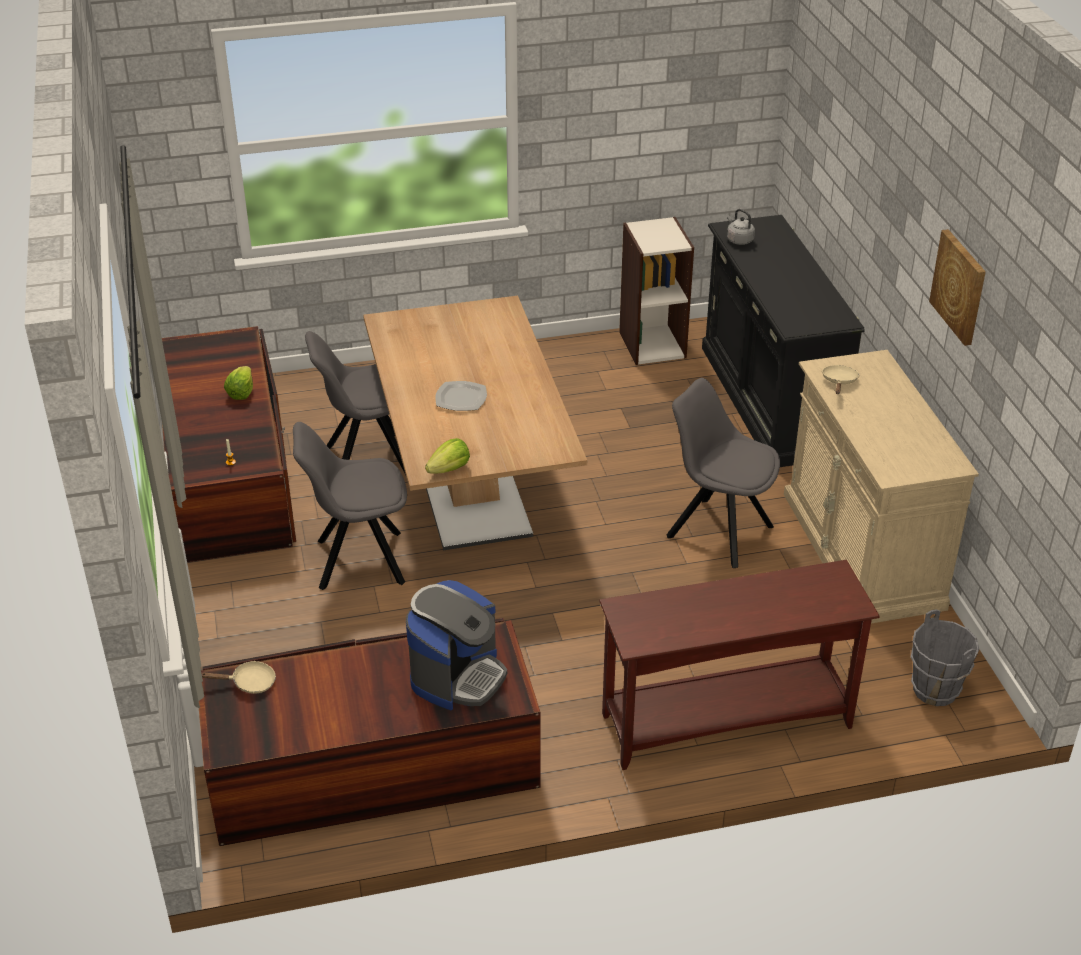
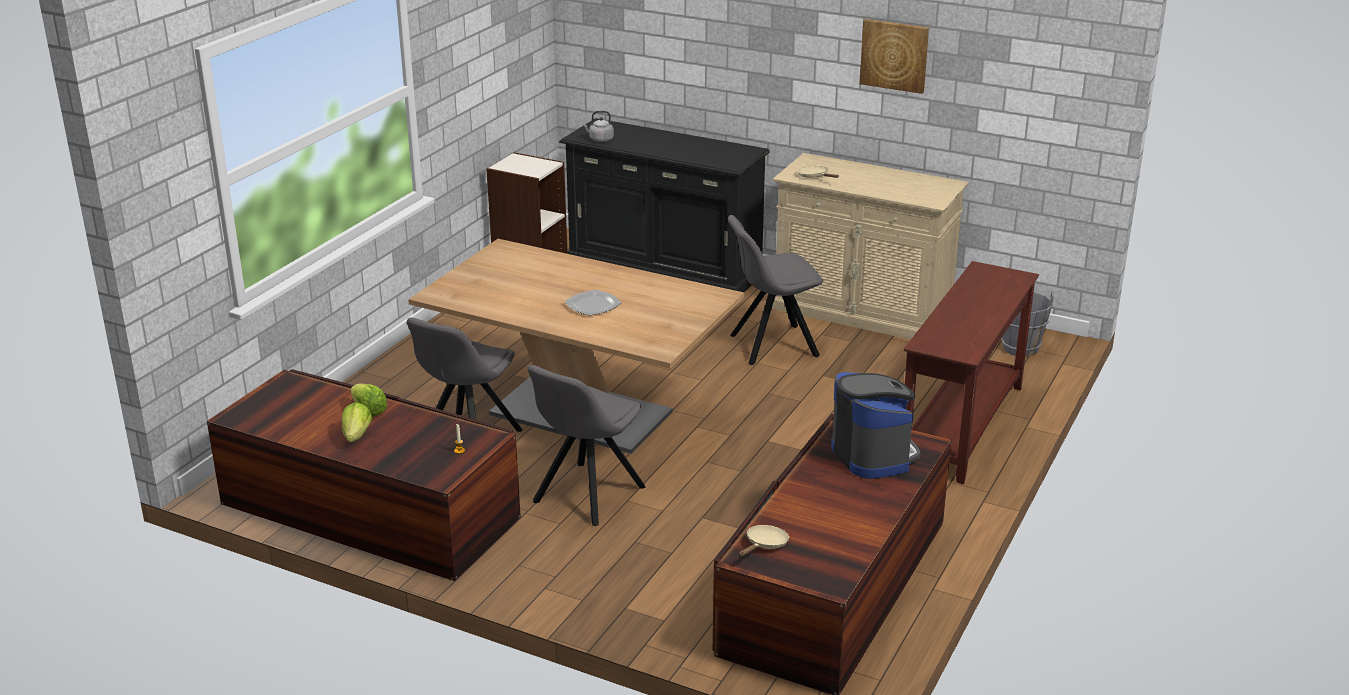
camera: 50 degrees left, 10 degrees down
(449, 469) = (675, 341): lettuce -> lettuce (356, 436)

